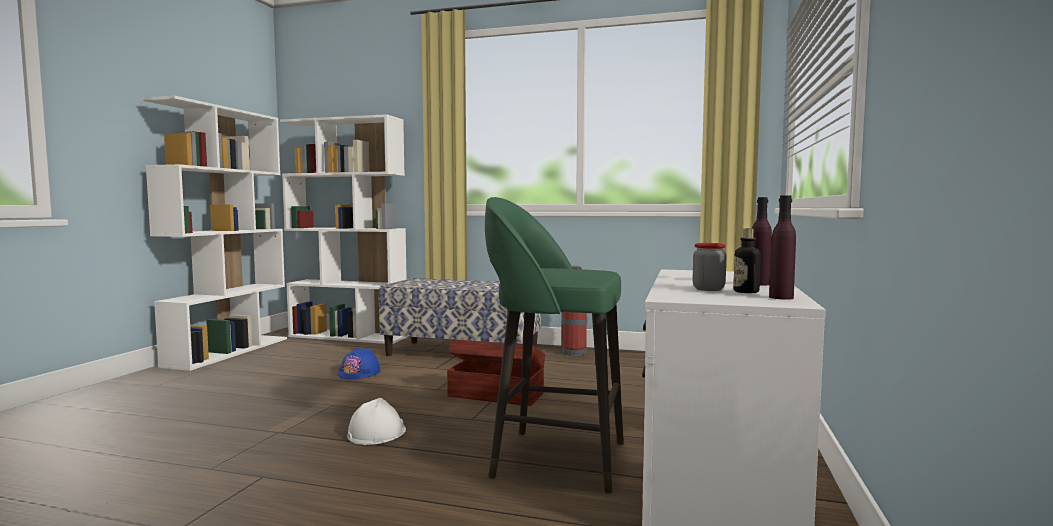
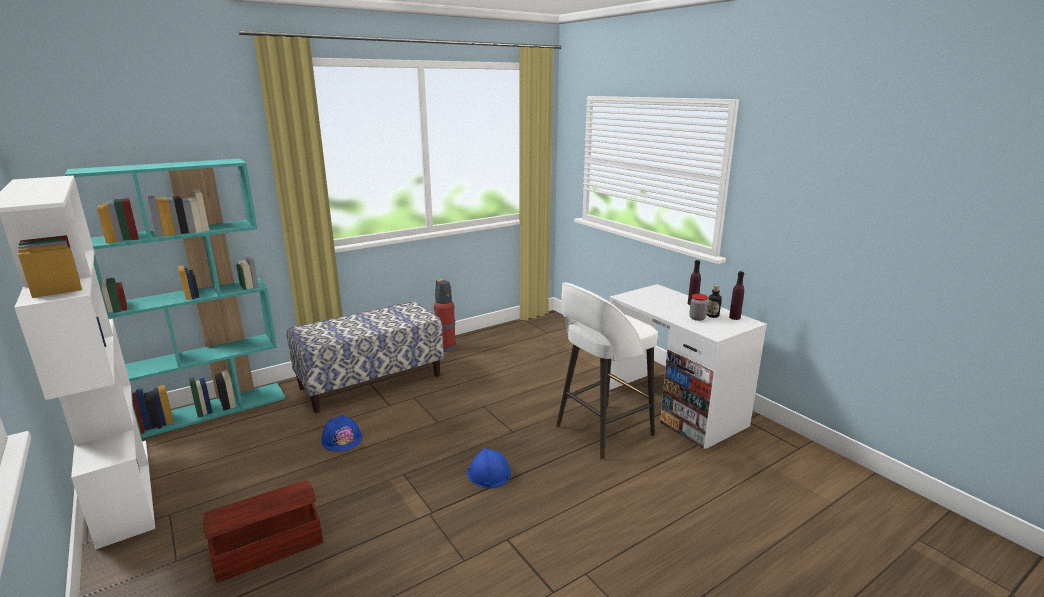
camera: 50 degrees left, 15 degrees up
(349, 336) = (214, 409): white bookcase -> turquoise bookcase
(376, 433) = (488, 473): white hard hat -> blue hard hat
(495, 394) = (482, 406): brown storage box -> brown storage box (267, 546)
(555, 459) = (601, 431): green stool -> white stool

